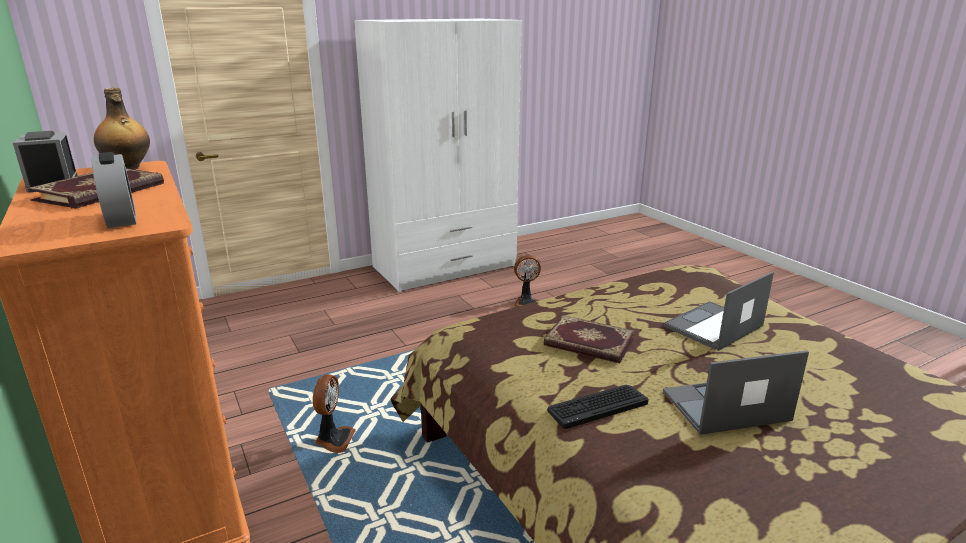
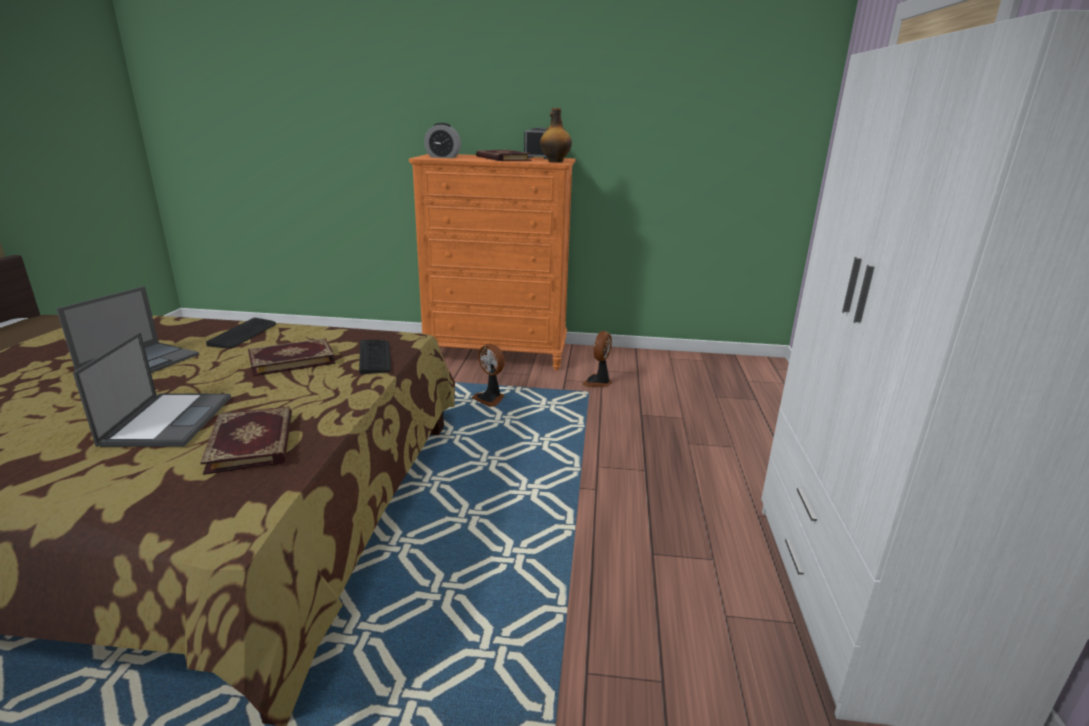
camera: 125 degrees right, 0 degrees up
(526, 302) = (629, 622): fan -> fan (598, 382)
(526, 317) = (375, 357): none -> keyboard
(668, 292) = (253, 442): none -> book

